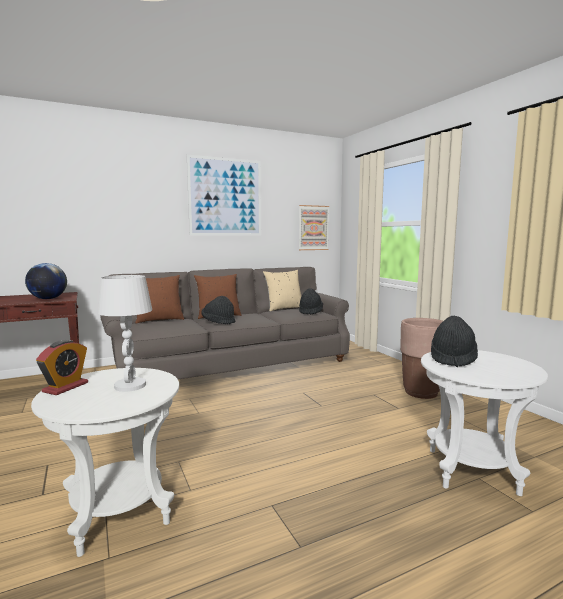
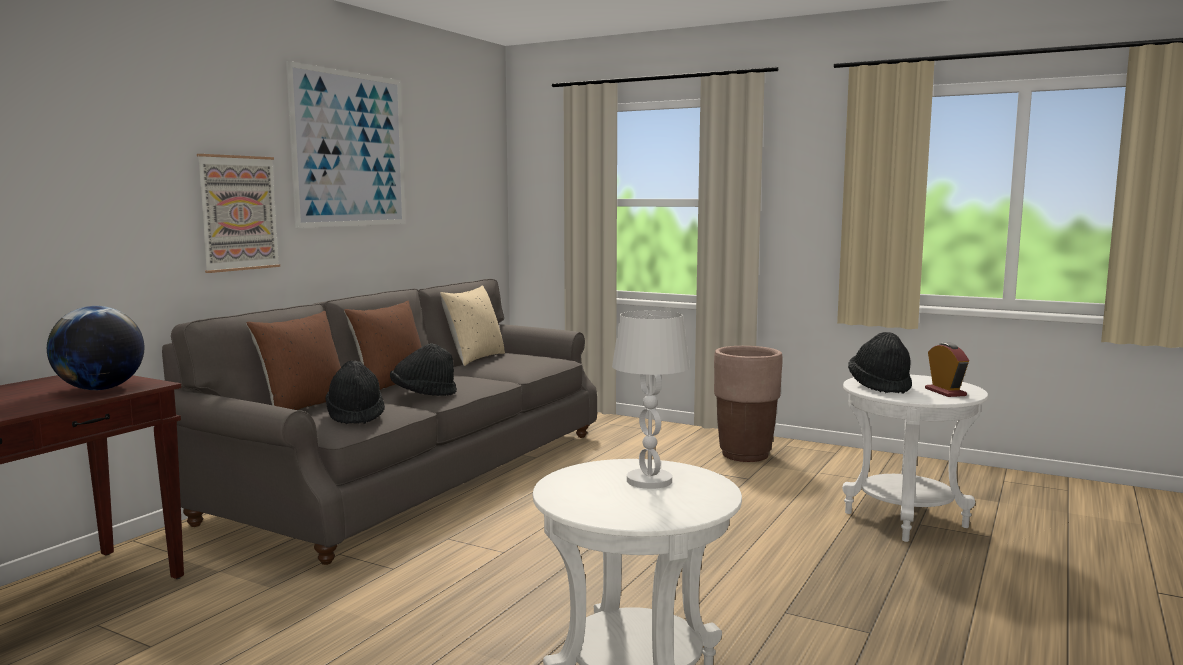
camera: 35 degrees left, 0 degrees up
(65, 387) = (574, 502): alarm clock -> alarm clock (945, 392)
(310, 312) = (533, 358): black hat -> black hat (355, 416)
(313, 228) = (474, 206): picture -> picture (238, 213)

